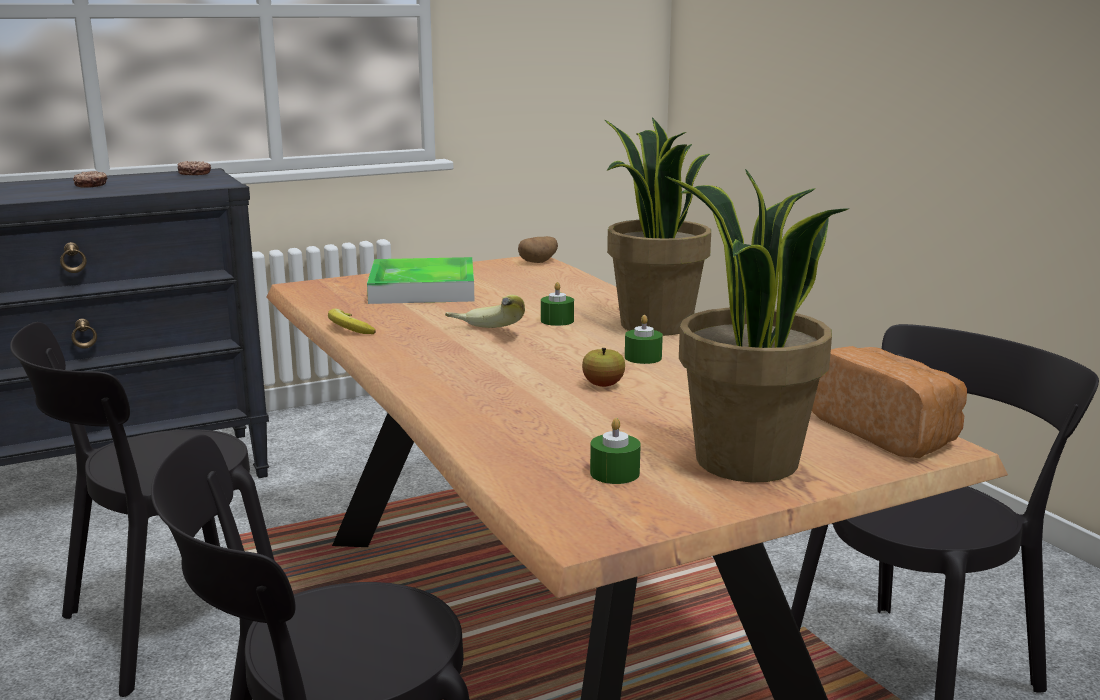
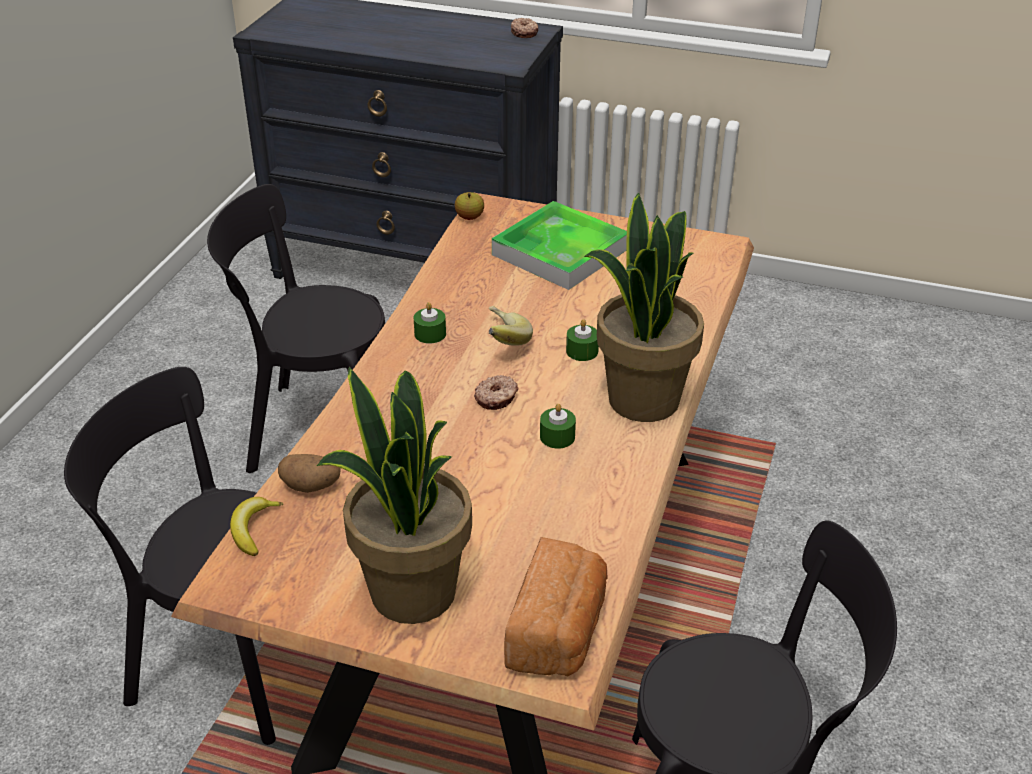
camera: 45 degrees right, 20 degrees up
(92, 185) = (425, 32): donut -> donut (497, 398)
(349, 328) = (430, 284): banana -> banana (253, 529)
(538, 262) = (718, 251): potato -> potato (311, 486)
(603, 385) = (473, 452): apple -> apple (469, 217)
(614, 473) = (325, 547): green candle -> green candle (430, 334)

